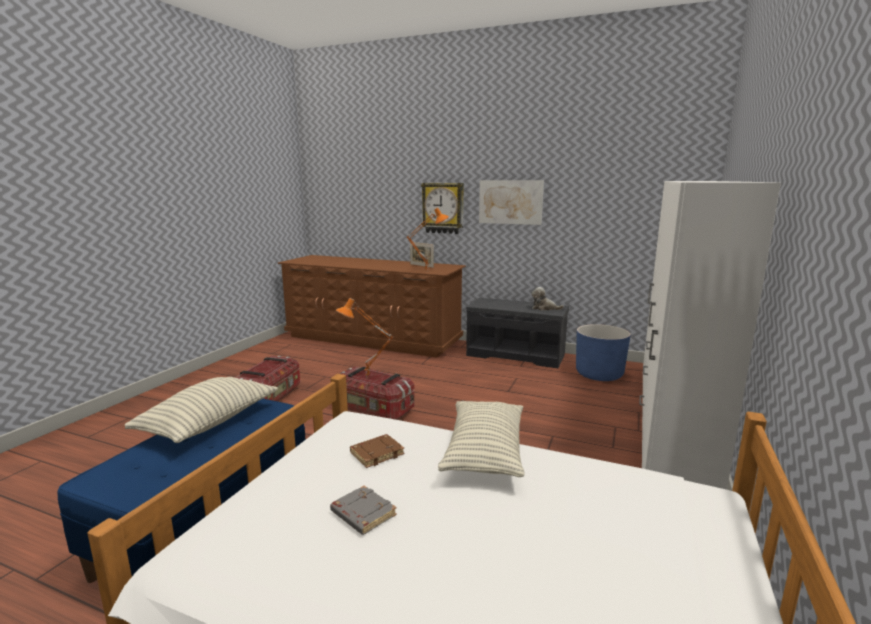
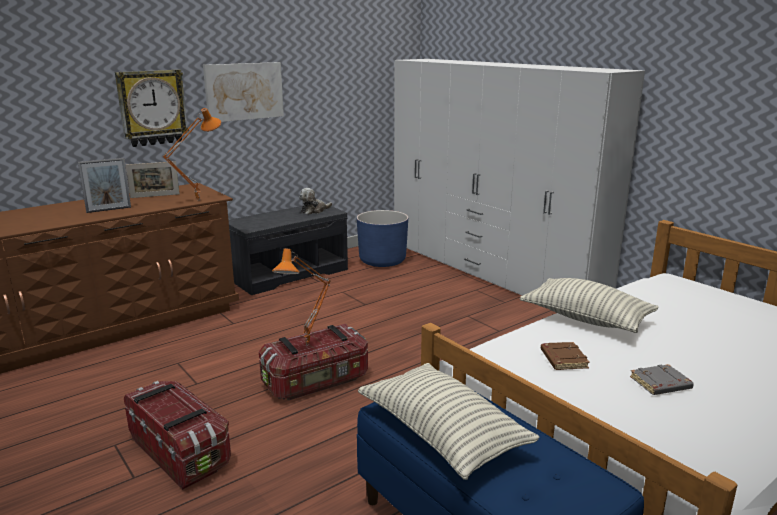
camera: 60 degrees left, 5 degrees up
(383, 266) = (109, 210): none -> picture frame

